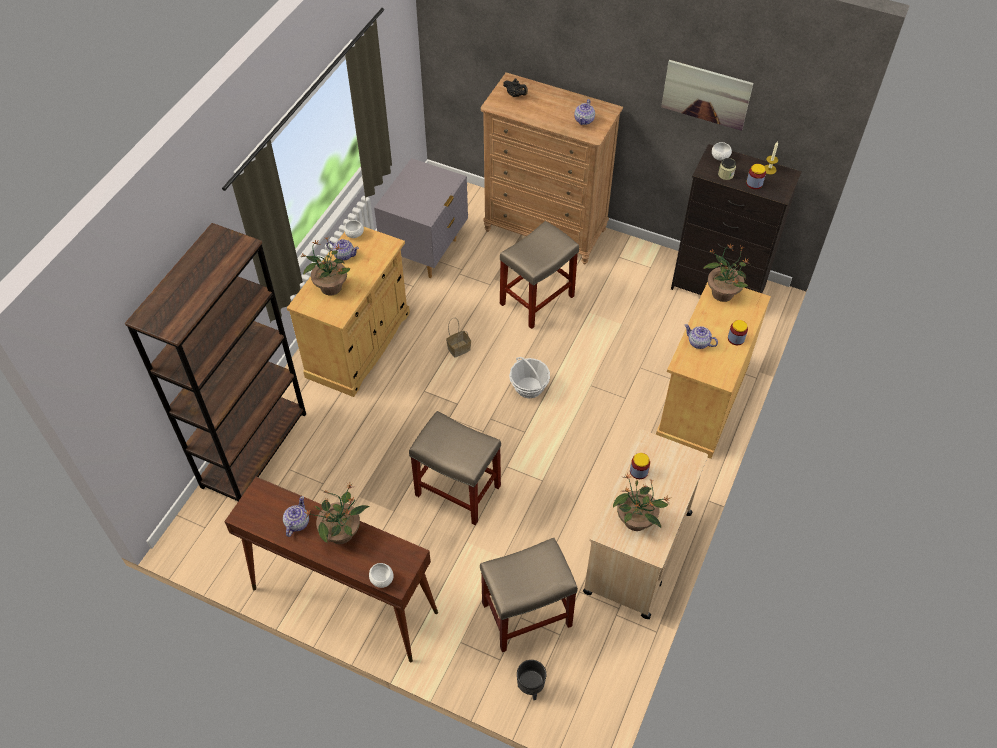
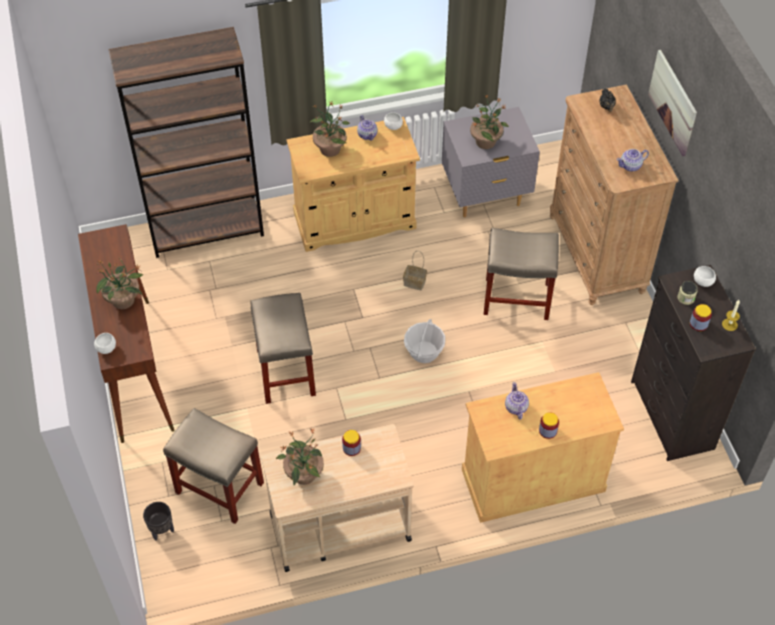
camera: 50 degrees right, 0 degrees up
(297, 523) = (109, 272): teapot -> none
(706, 94) = (725, 214): picture -> picture (673, 102)
(722, 293) = (589, 391): potted plant -> potted plant (486, 141)

